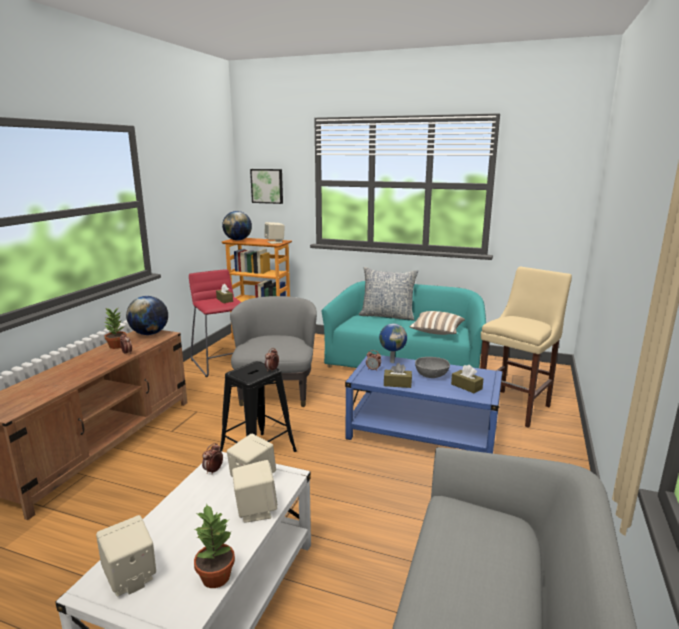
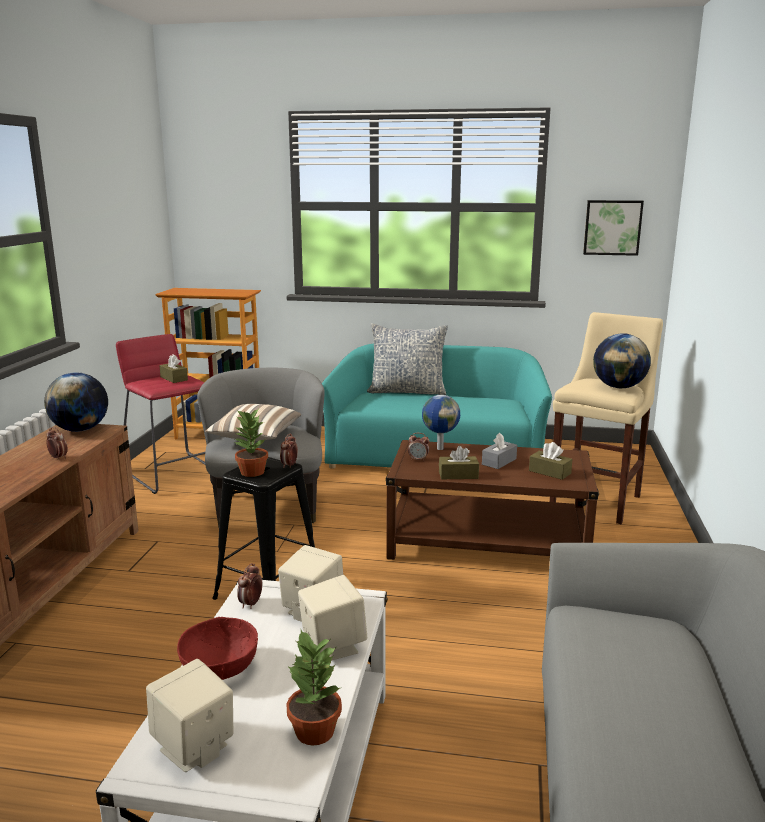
camera: 10 degrees left, 0 degrees up
(116, 346) = (36, 449): potted plant -> potted plant (251, 472)
(173, 518) = (220, 667): none -> red bowl
(238, 240) = (179, 291): globe -> globe (619, 387)
(267, 186) = (218, 211): picture -> picture (612, 227)
(275, 242) = (237, 293): beige speaker -> none
(422, 433) = (488, 543): blue coffee table -> brown coffee table
(431, 375) = (499, 461): grey bowl -> grey tissue box
(436, 332) = (482, 408): pillow -> pillow (255, 437)

